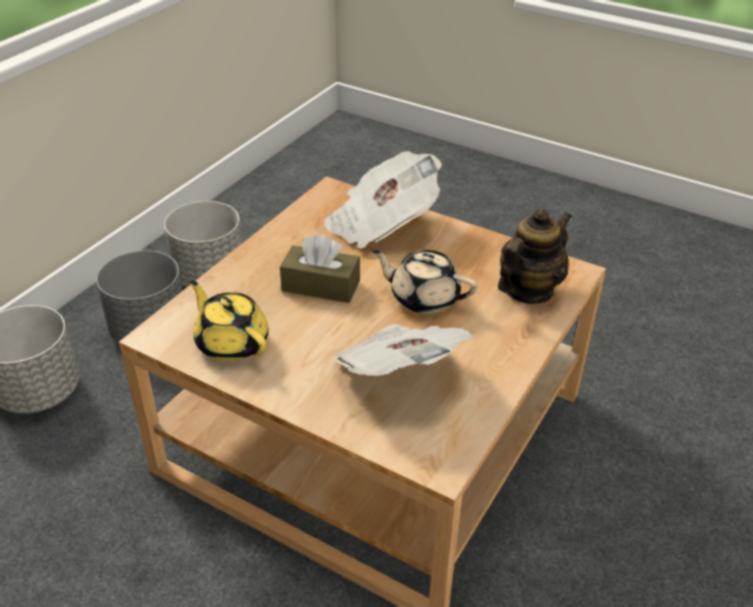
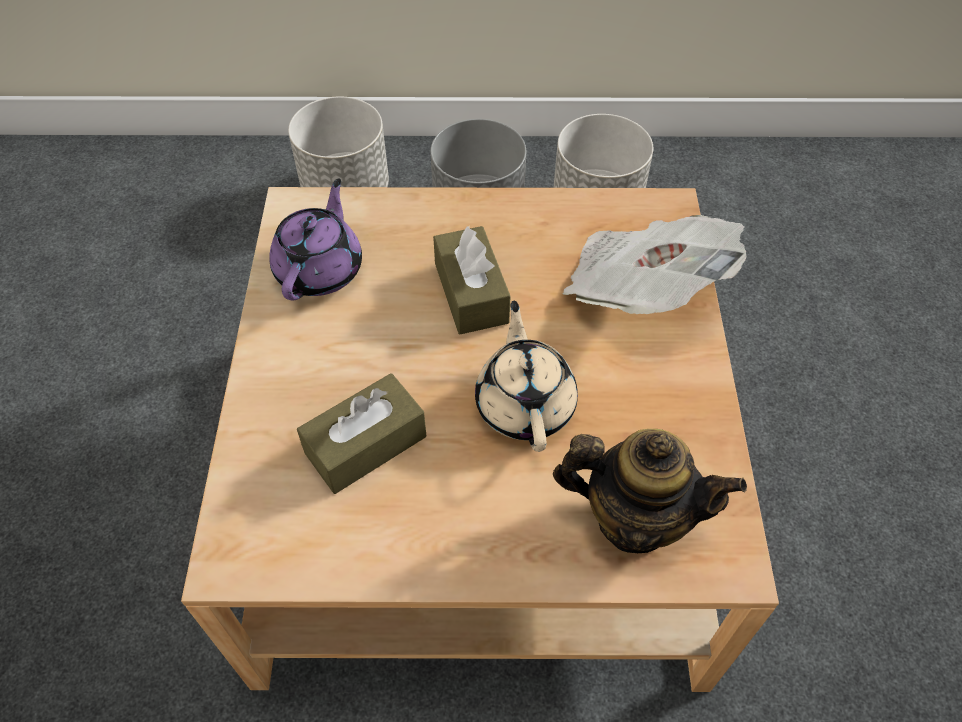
camera: 60 degrees right, 15 degrees up
(231, 342) = (320, 269): yellow teapot -> purple teapot
(400, 373) = (366, 445): newspaper -> brown tissue box

